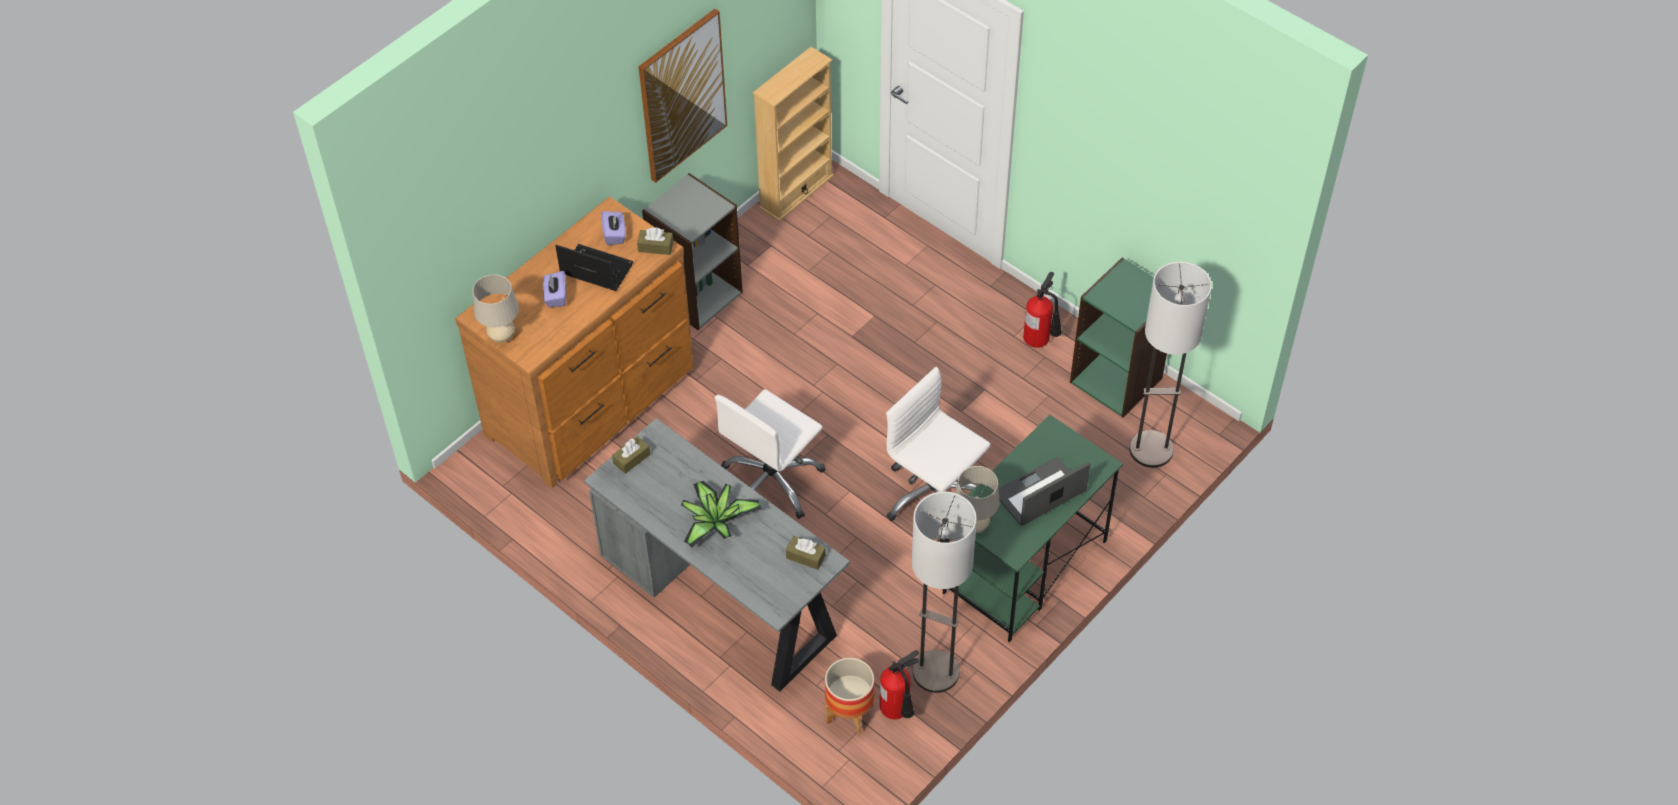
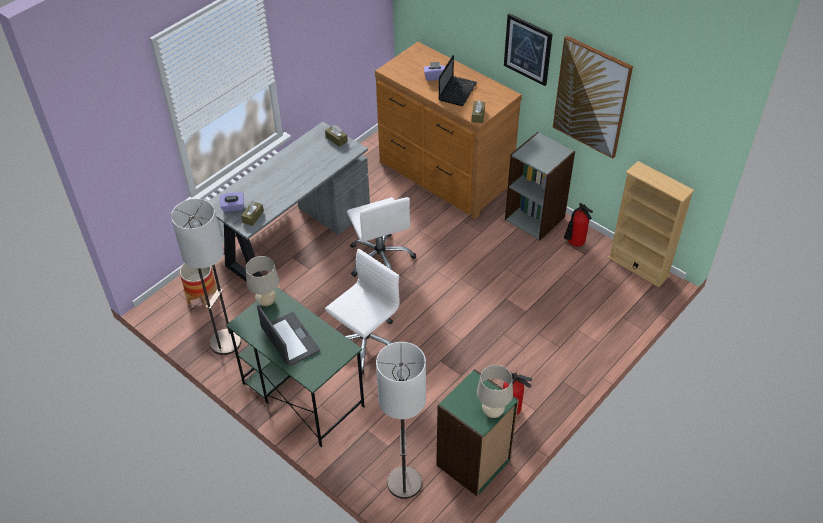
camera: 90 degrees right, 5 degrees down
(501, 336) = (403, 58): beige table lamp -> beige table lamp (492, 412)
(598, 138) = (528, 49): none -> picture
(614, 234) = (487, 97): purple tissue box -> purple tissue box (233, 207)
(715, 521) = (285, 176): potted plant -> none
(772, 482) = (381, 259): white office chair -> white office chair turned 150 degrees counterclockwise
(898, 711) = (200, 323): fire extinguisher -> fire extinguisher (574, 244)

